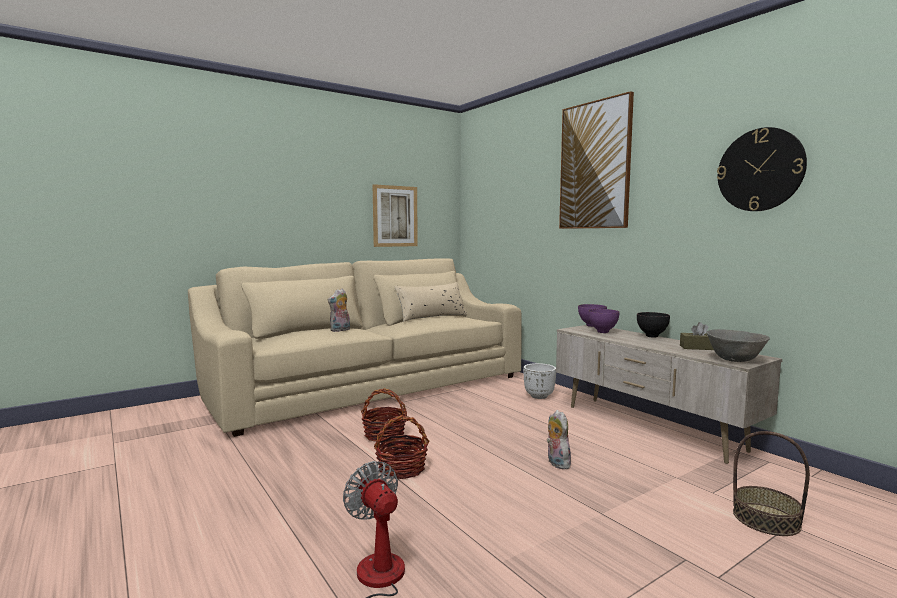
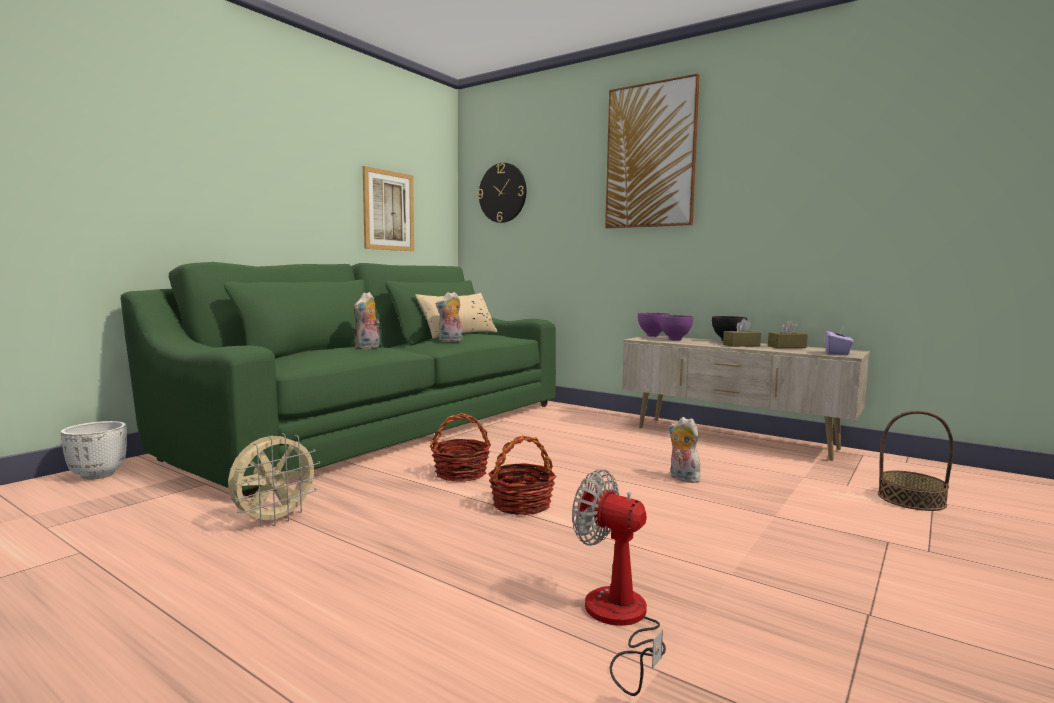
camera: 20 degrees left, 0 degrees up
(232, 457) = (274, 520): none -> beige fan
(370, 386) = (384, 427): beige sofa -> green sofa
(415, 324) = (450, 341): none -> plush toy
(538, 396) = (595, 421): white planter -> white planter (97, 475)
(654, 343) = (741, 345): none -> brown tissue box
(734, 360) = (837, 353): grey bowl -> purple tissue box
(760, 170) = (844, 162): wall clock -> wall clock (502, 193)

